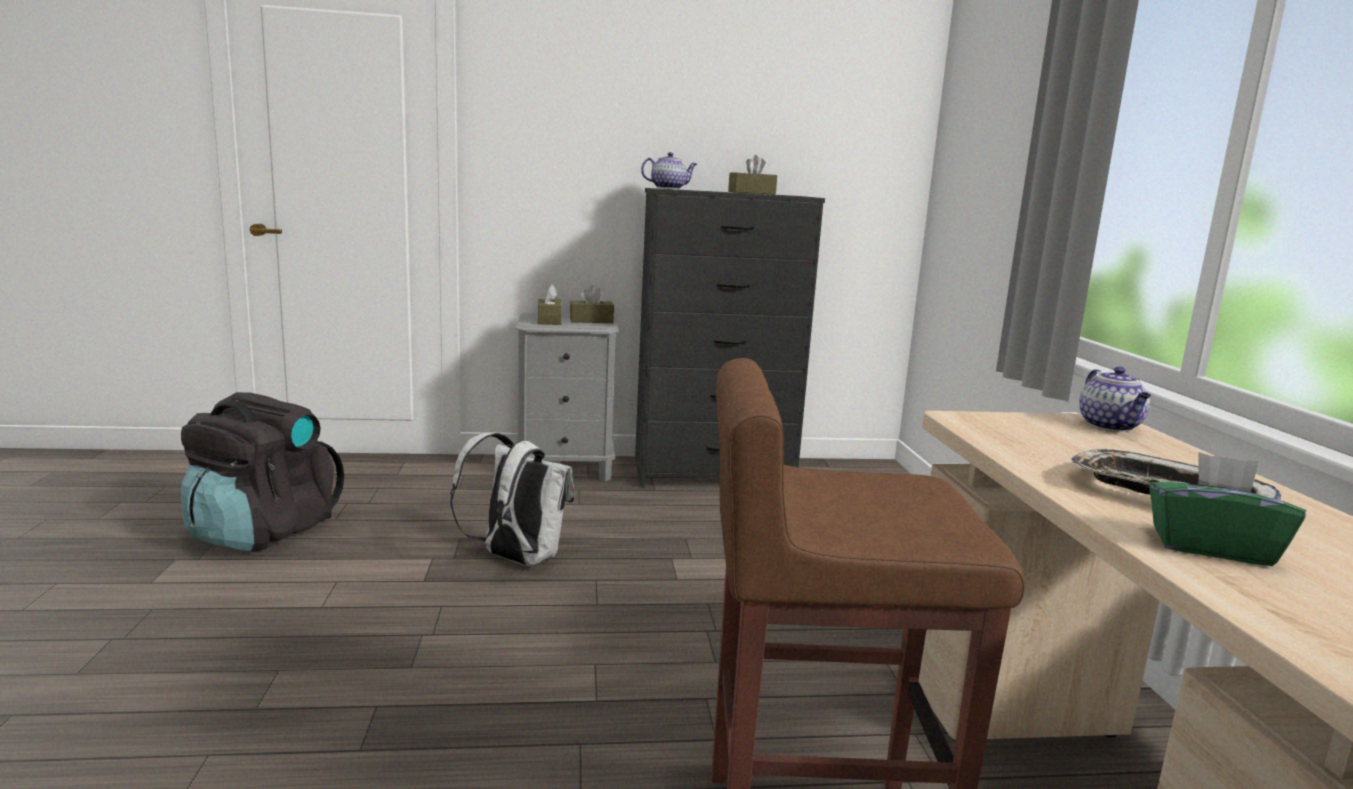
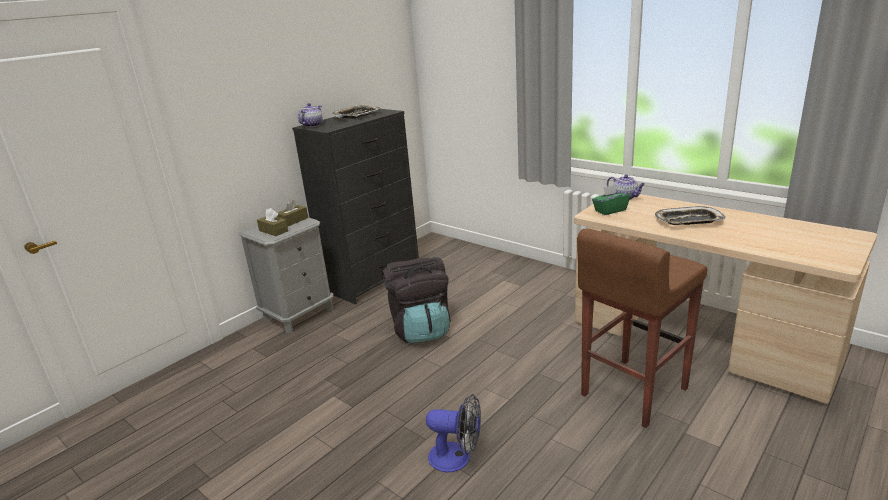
camera: 40 degrees left, 10 degrees up
(262, 531) = (211, 443): black backpack -> black backpack (421, 329)
(392, 715) = (457, 457): none -> fan
(516, 559) = (371, 371): white backpack -> none
(751, 193) = (357, 115): brown tissue box -> tray
(1210, 547) = (728, 236): green tissue box -> green tissue box (610, 210)

